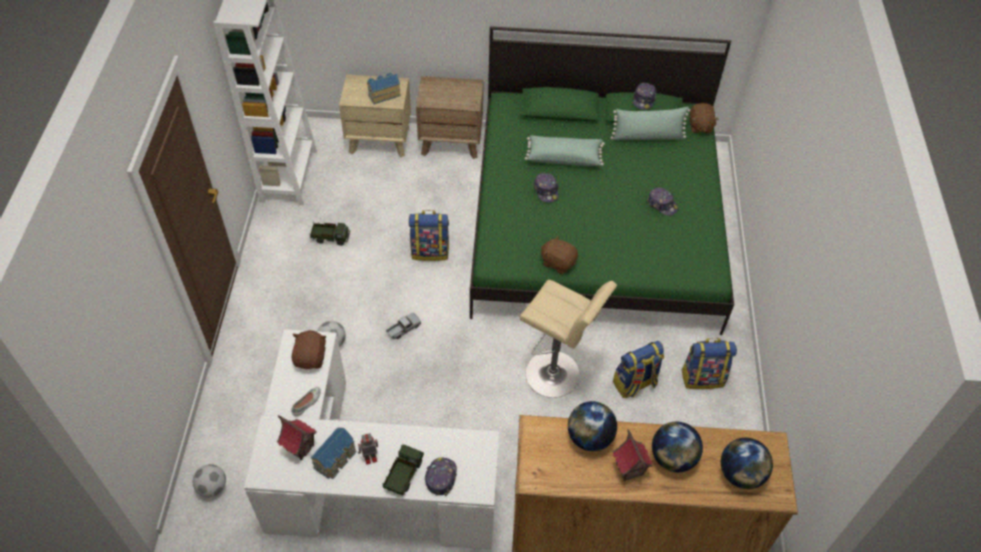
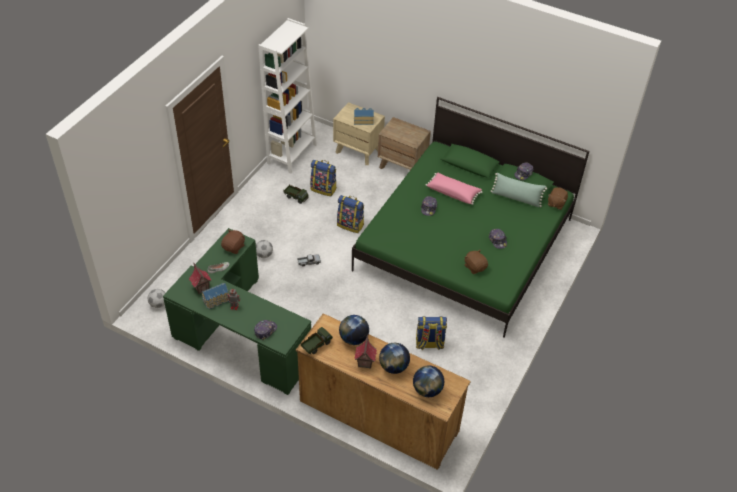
camera: 25 degrees right, 5 degrees down
(363, 485) = (238, 335): white desk -> green desk
(403, 475) = (246, 322): toy truck -> toy truck (316, 345)
(556, 375) = (383, 321): beige stool -> none
(558, 262) = (409, 250): brown plush toy -> brown plush toy (475, 267)
(564, 157) = (453, 192): green pillow -> pink pillow
(702, 377) = (475, 356): backpack -> backpack (324, 189)

